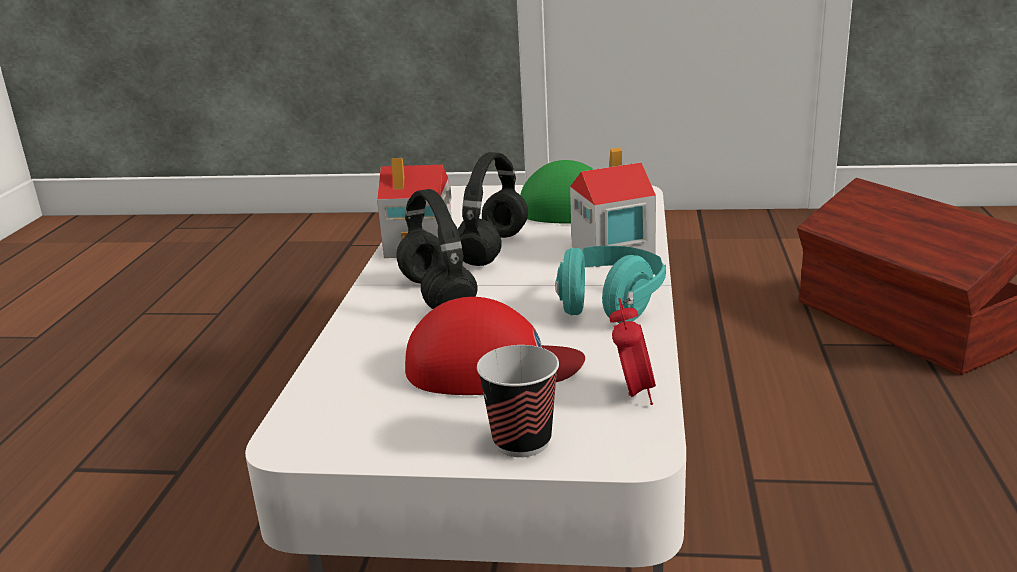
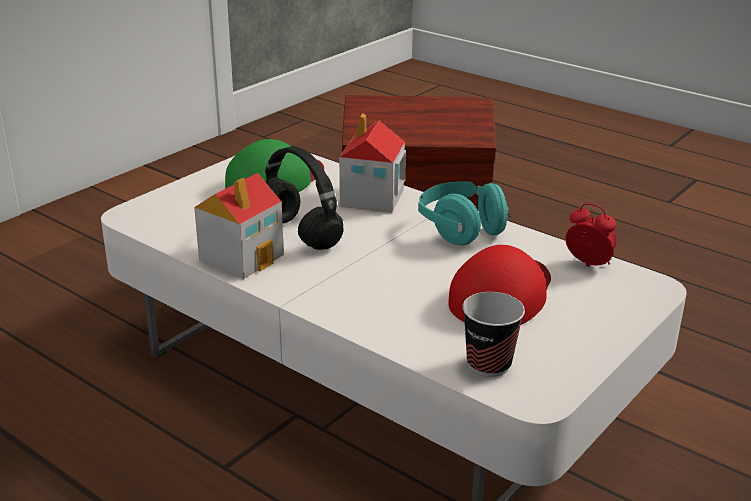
camera: 60 degrees left, 5 degrees up
(435, 296) = (356, 280): black headphones -> none
(522, 441) = (612, 316): cup -> cup (489, 364)

